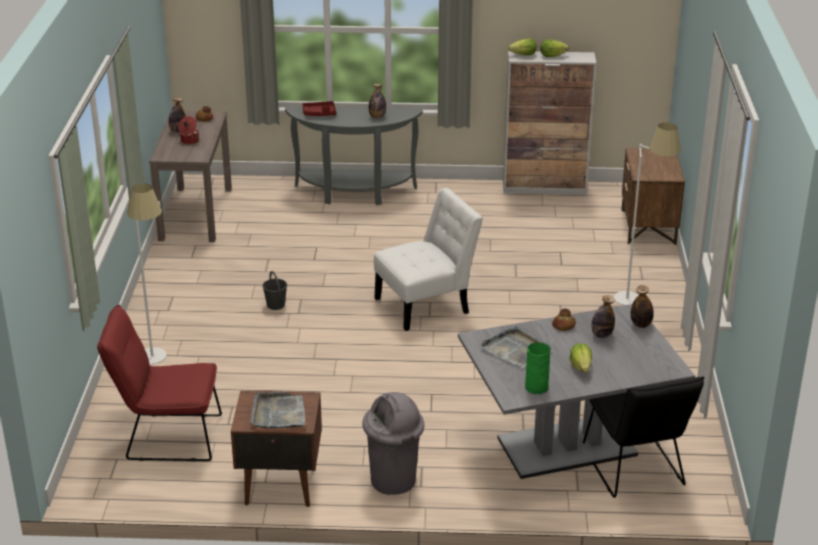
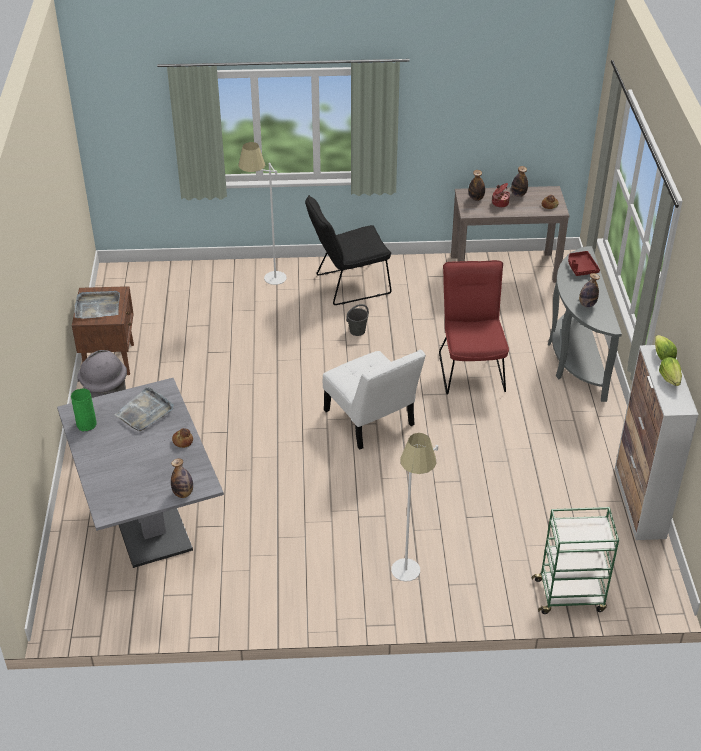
camera: 85 degrees right, 10 degrees up
(167, 437) = (171, 299): red chair -> red chair (471, 368)
(581, 367) = (114, 452): lettuce -> none
(601, 335) = (166, 466): bottle -> bottle (476, 198)
(635, 471) = (111, 565): black chair -> black chair (348, 285)
(648, 227) = (570, 595): brown nightstand -> green cart

